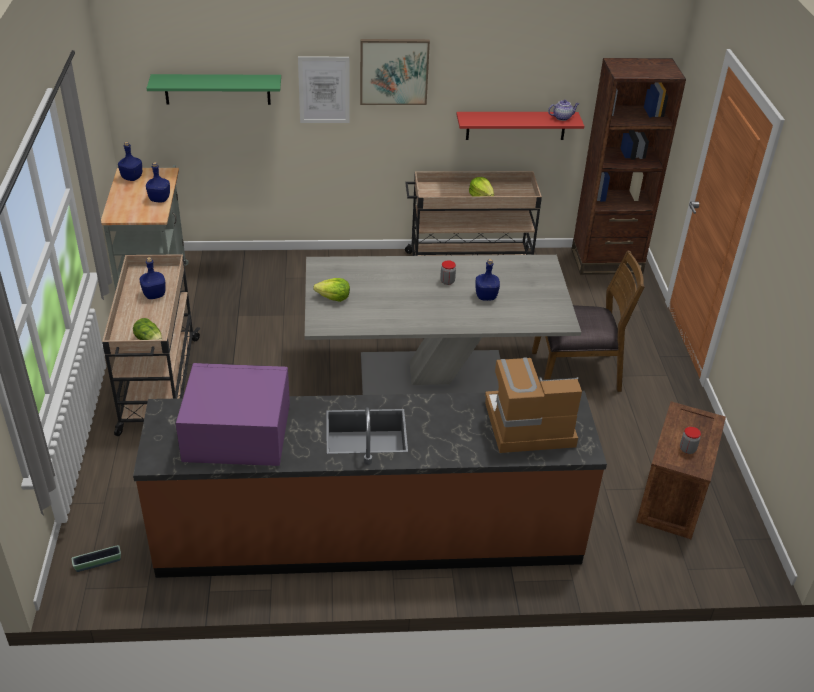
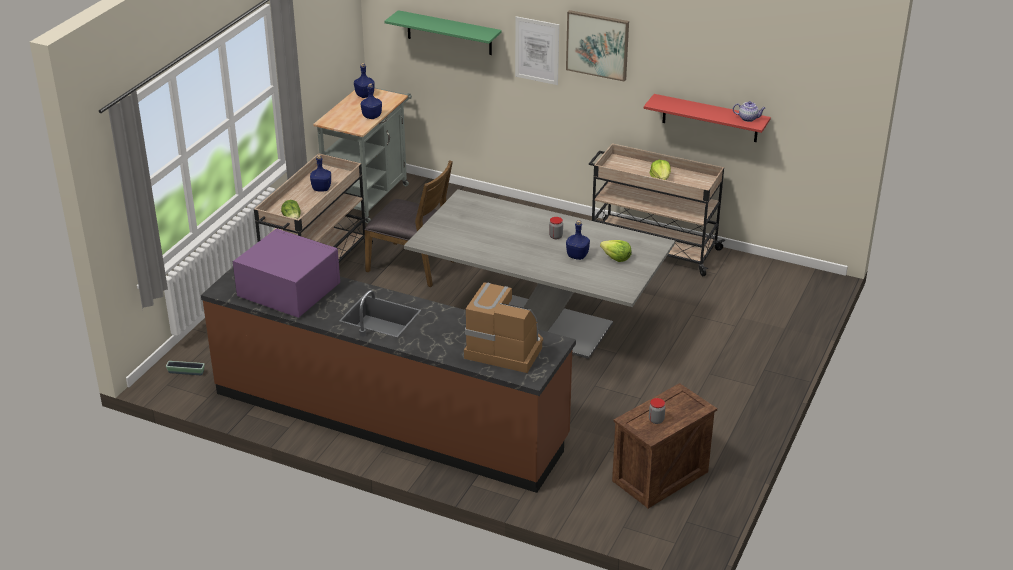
camera: 30 degrees right, 5 degrees down
(333, 298) = (451, 224): lettuce -> lettuce (616, 258)
(576, 372) = (670, 359): brown chair -> brown chair (412, 265)
(606, 261) = (793, 279): brown bookcase -> none

